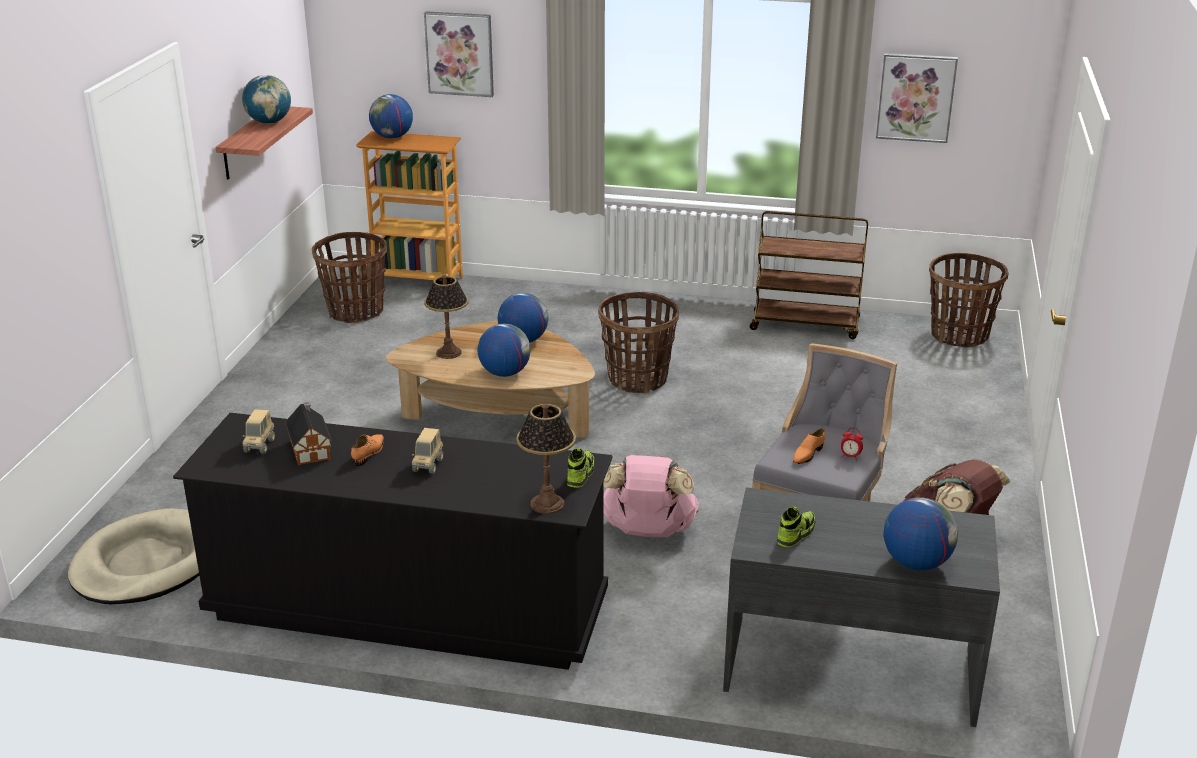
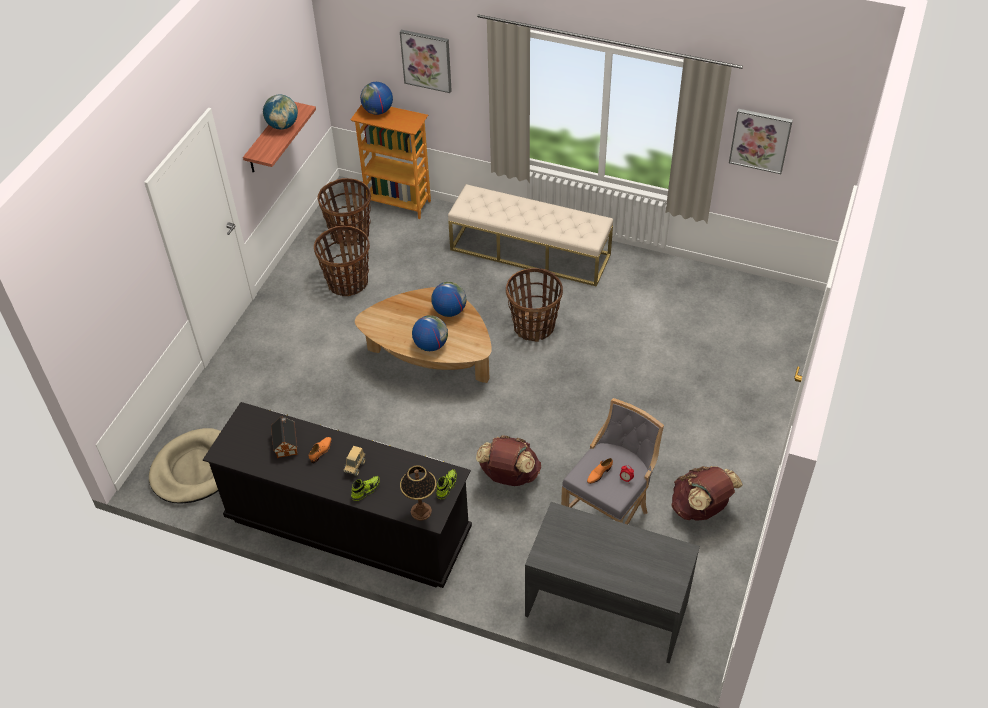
camera: 10 degrees right, 20 degrees up
(260, 445) = (256, 437): toy truck -> none
(449, 352) = (397, 319): table lamp -> none
(611, 313) = (530, 252): none -> beige bench
(648, 531) = (509, 476): pink backpack -> brown backpack
(795, 534) = (570, 548): shoe -> shoe (366, 490)
(806, 325) = (668, 278): brown cart -> none
(916, 562) = (636, 582): globe -> none
(959, 335) = (778, 300): basket -> basket (347, 283)

